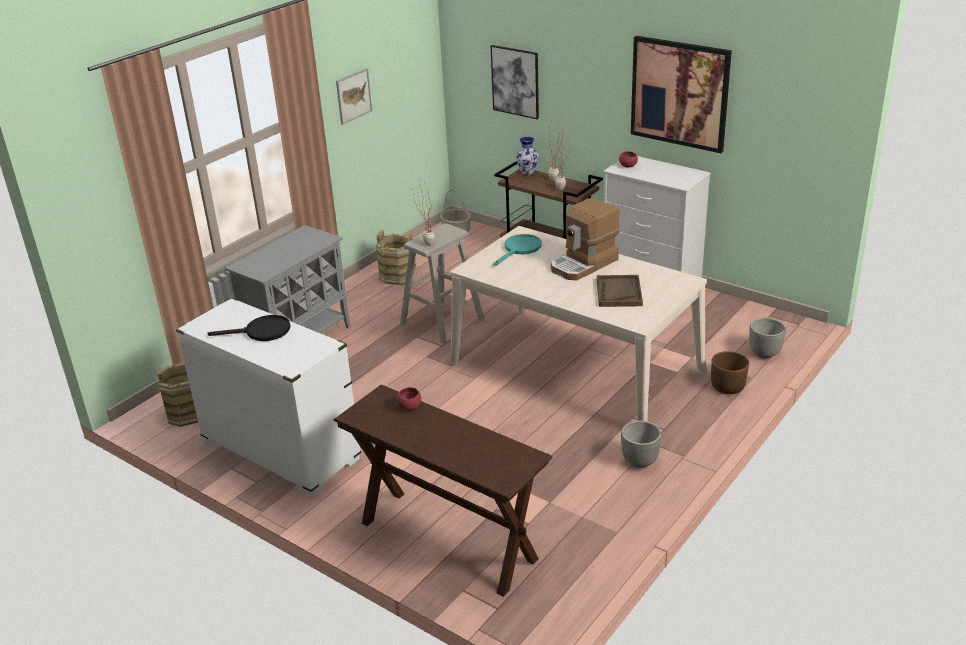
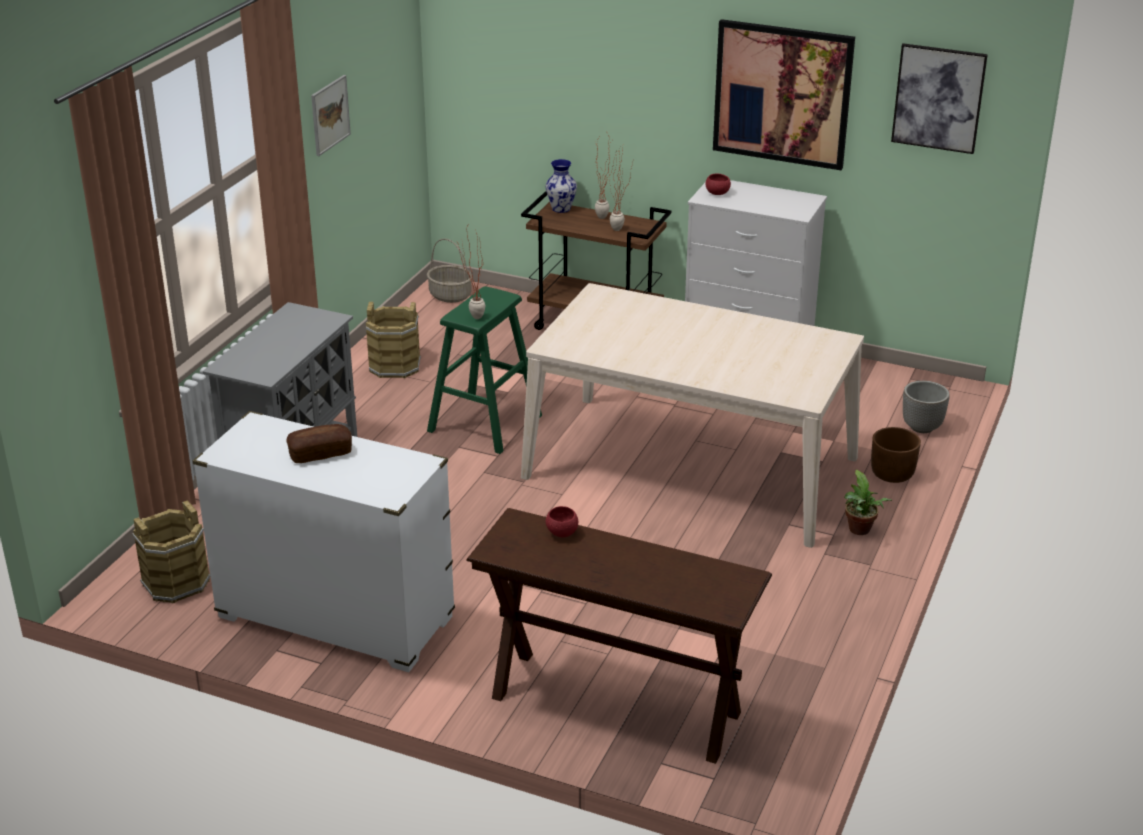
camera: 15 degrees left, 0 degrees up
(261, 332) = (320, 453): black frying pan -> bread
(442, 321) = (485, 423): beige stool -> green stool
(515, 81) = (539, 84): picture -> picture (938, 98)
(520, 249) = (606, 315): turquoise frying pan -> none
(584, 264) = (700, 329): coffee machine -> none
(618, 292) = (761, 361): brown tray -> none
(639, 462) = (819, 578): planter -> none
(686, 428) = (860, 531): none -> potted plant

